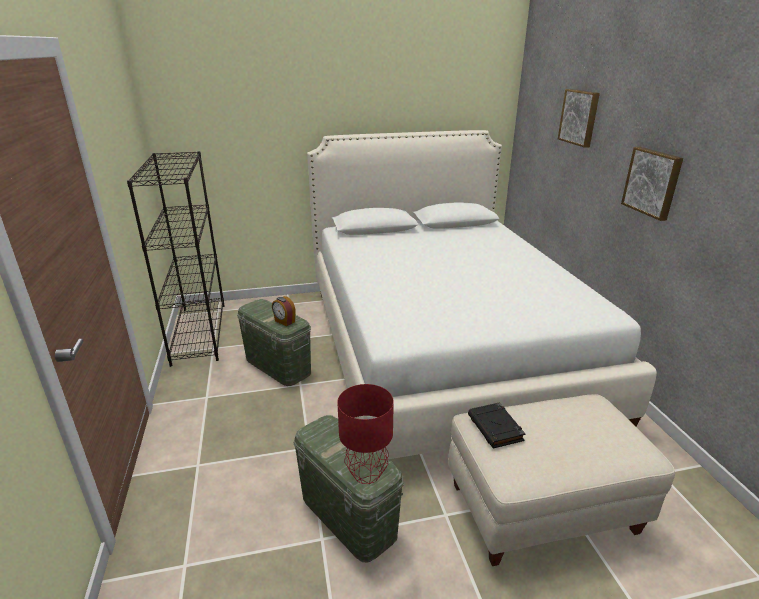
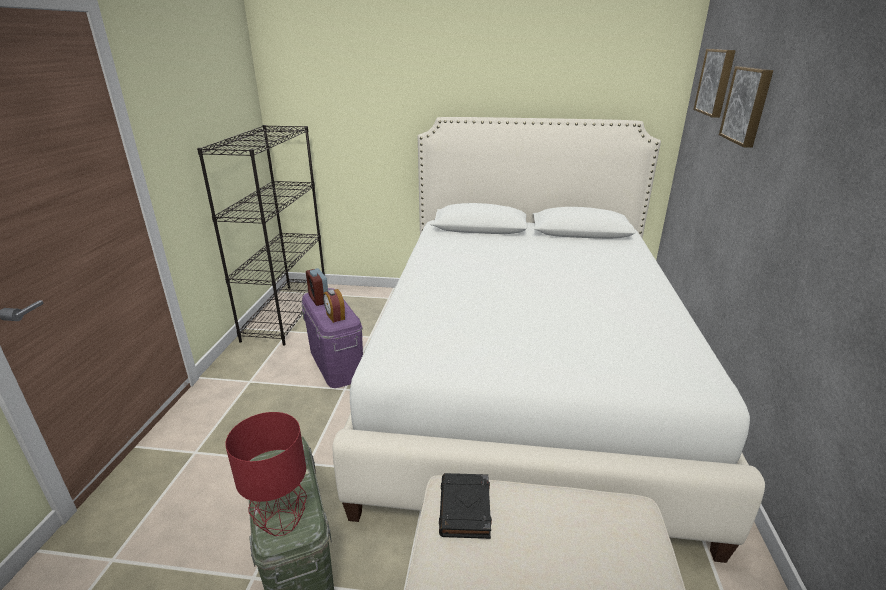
camera: 20 degrees right, 0 degrees up
(257, 310) = (319, 299): none -> alarm clock
(278, 366) = (336, 363): green storage box -> purple storage box
(653, 182) = (817, 203): picture -> picture (716, 82)

